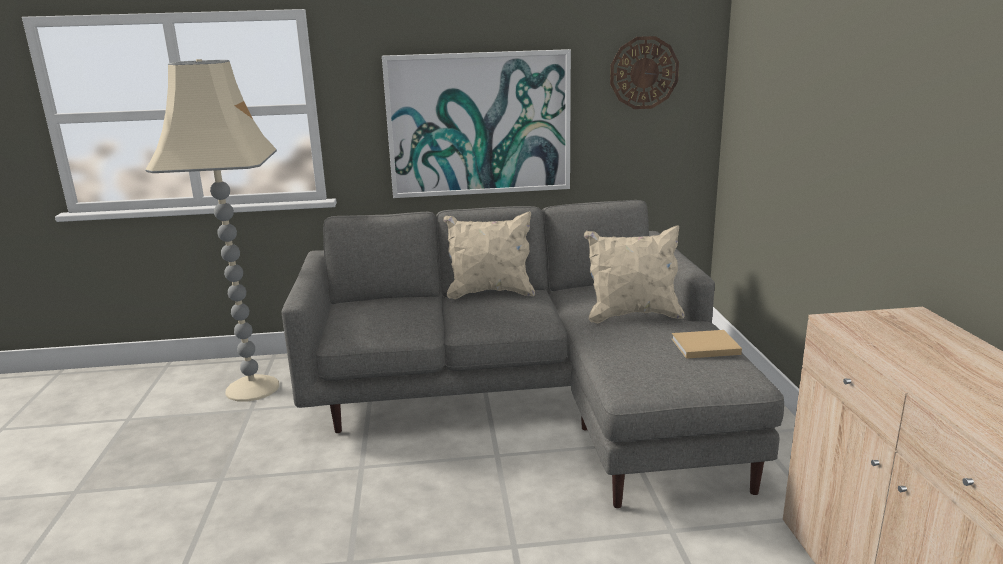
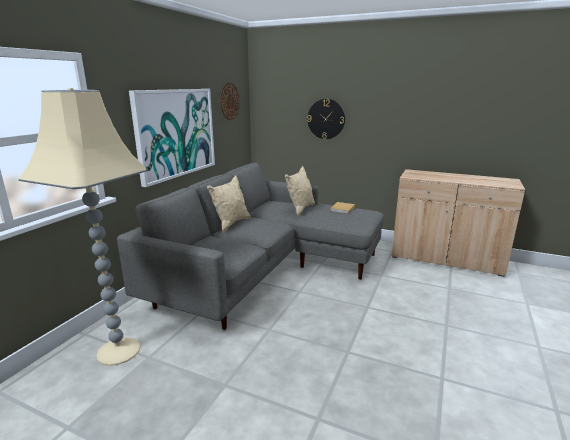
camera: 60 degrees left, 0 degrees up
(808, 128) = (326, 119): none -> wall clock

